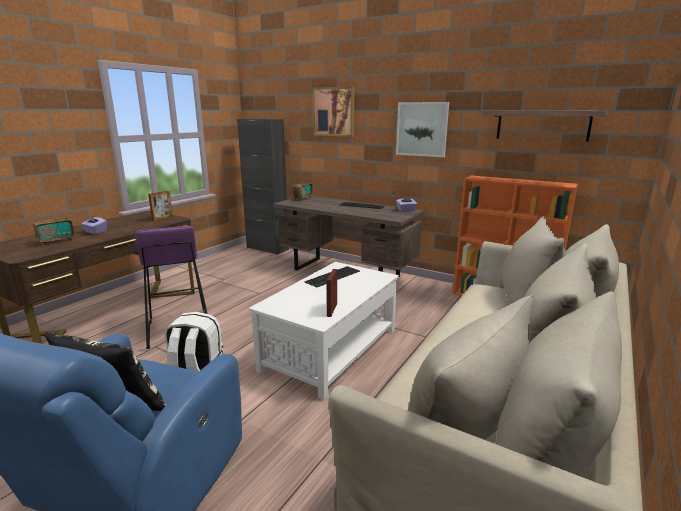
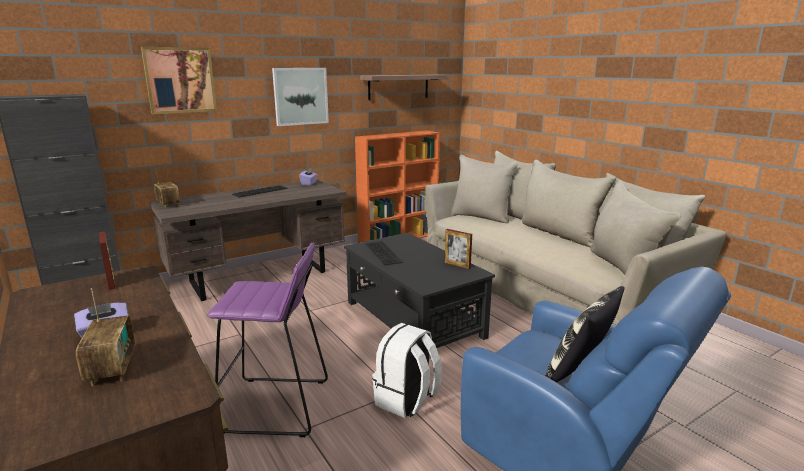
camera: 65 degrees left, 0 degrees up
(330, 349) = (413, 319): white coffee table -> black coffee table

